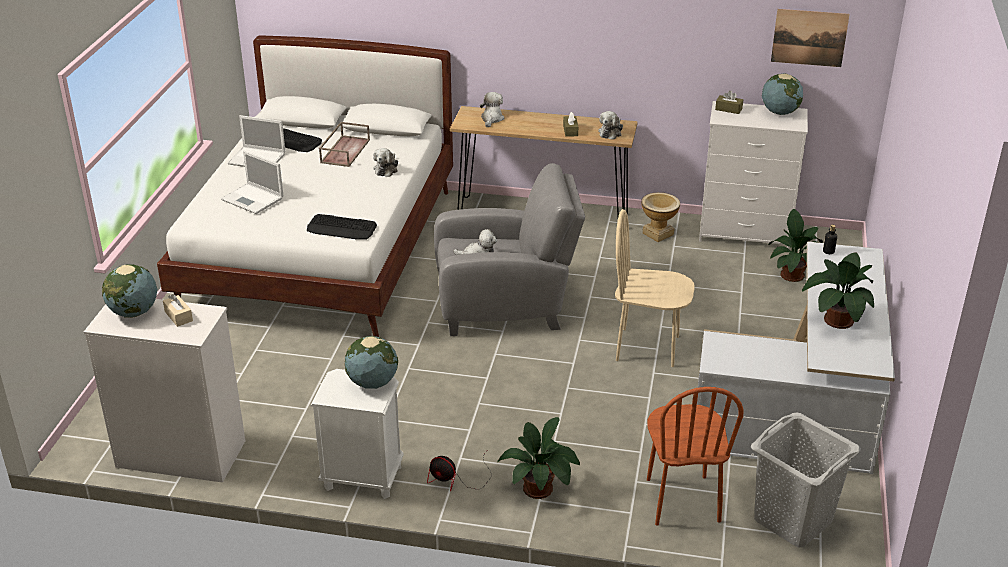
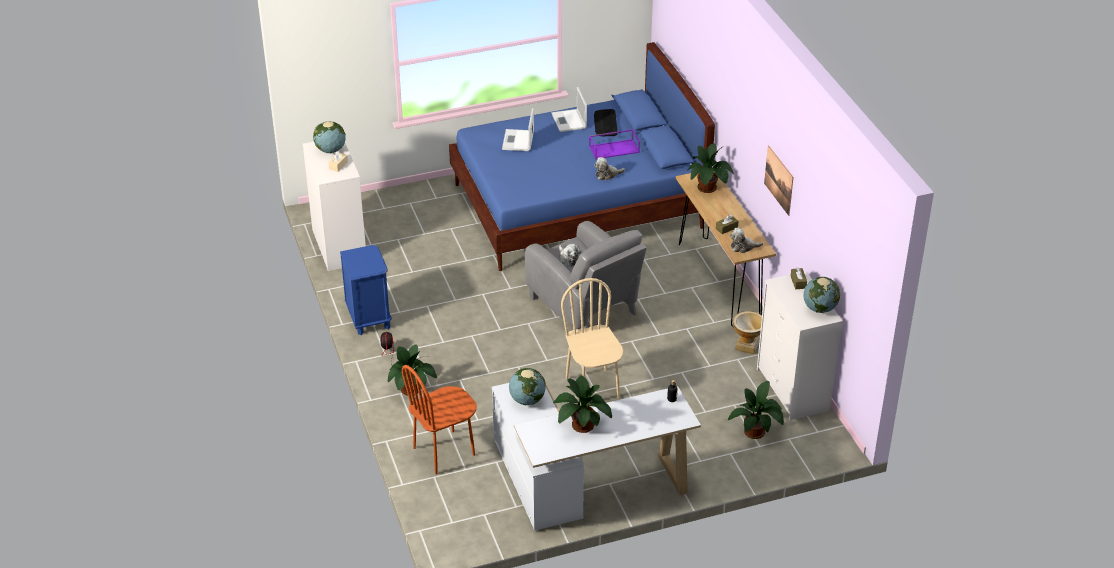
camera: 60 degrees right, 5 degrees up
(322, 250) = (577, 206): white bed -> blue bed
(341, 228) = (517, 187): keyboard -> none
(345, 151) = (614, 149): brown tray -> purple tray
(362, 478) = (368, 318): white nightstand -> blue nightstand
(372, 383) = (374, 264): globe -> globe (527, 400)
(491, 119) = (708, 188): plush toy -> potted plant
(793, 521) = (460, 506): grey laundry basket -> none
(809, 37) = (849, 264): picture -> picture (779, 180)

